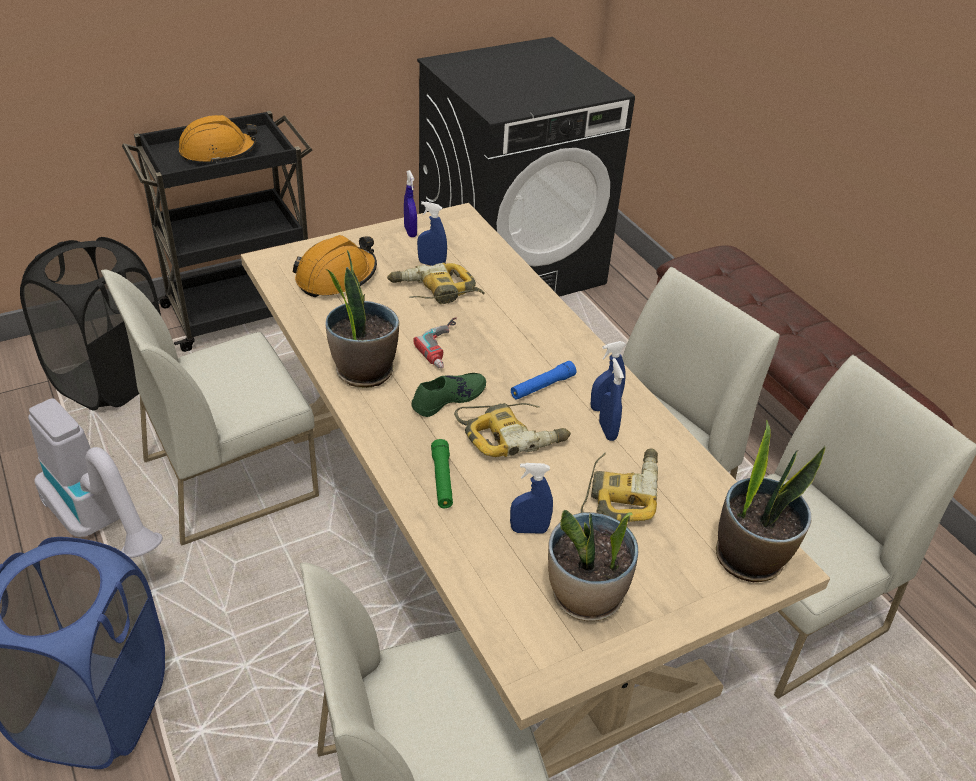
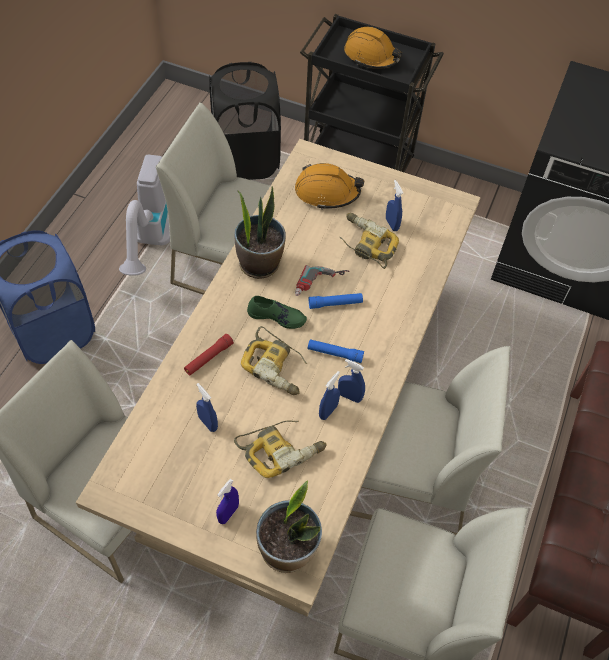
camera: 50 degrees right, 15 degrees up
(410, 232) = (411, 192): blue spray bottle -> blue spray bottle (228, 513)
(442, 480) = (208, 358): green flashlight -> red flashlight
(481, 351) = (335, 303): none -> blue flashlight
(585, 597) = (181, 481): potted plant -> none

